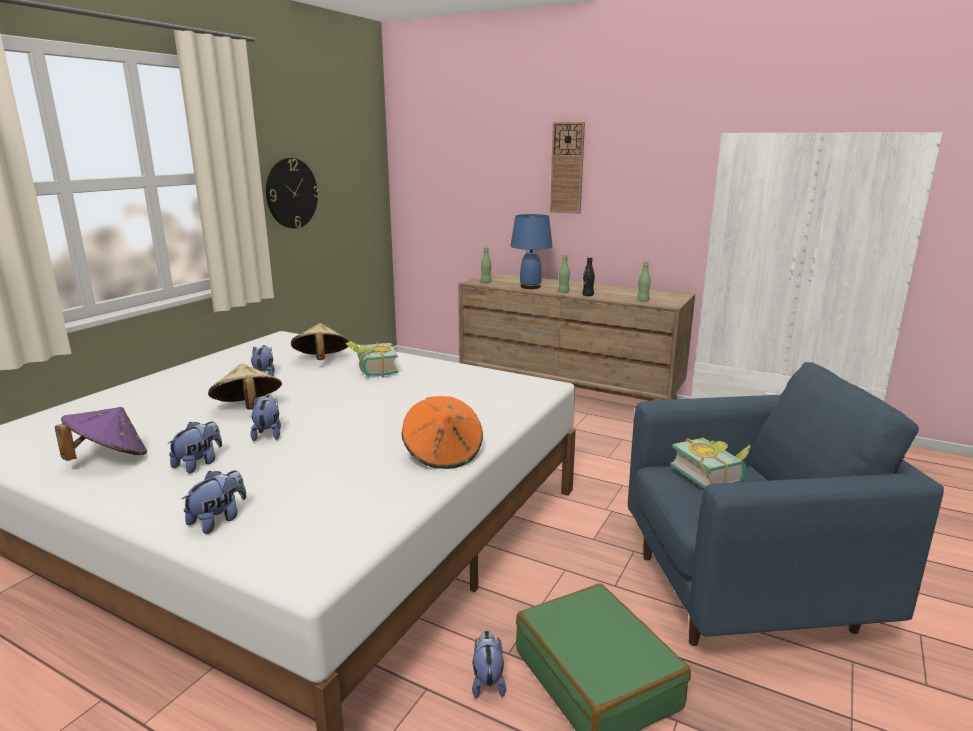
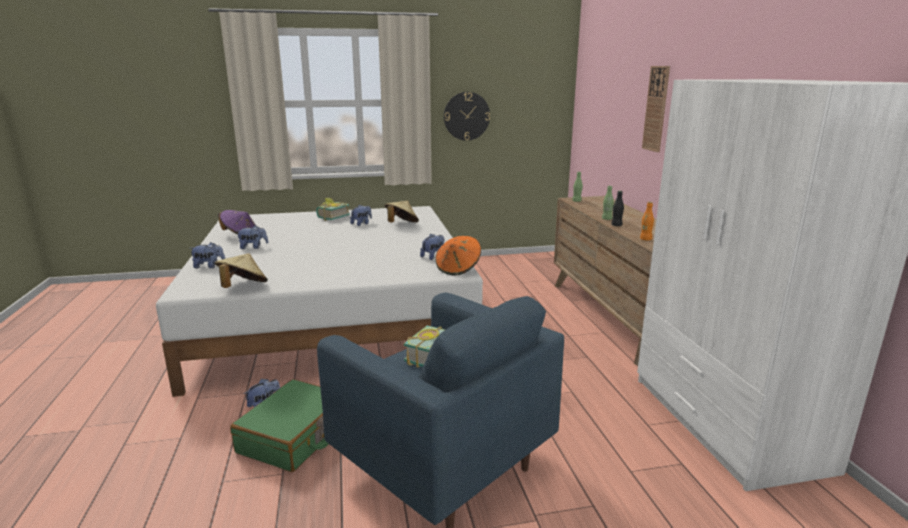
camera: 50 degrees right, 0 degrees up
(247, 409) = (319, 234): beige hat -> beige hat (243, 287)
(268, 434) = (297, 246): plush toy -> plush toy (433, 256)
(372, 371) = (407, 236): book -> book (331, 217)
(443, 454) = (321, 279): orange hat -> orange hat (458, 269)
(530, 287) = (596, 210): blue table lamp -> none
(643, 301) = (645, 239): green bottle -> orange bottle

